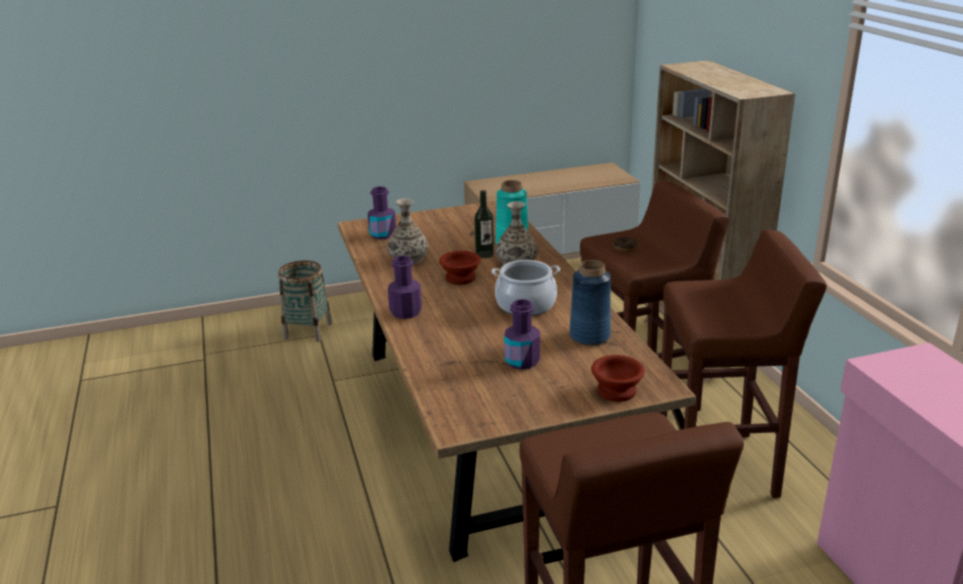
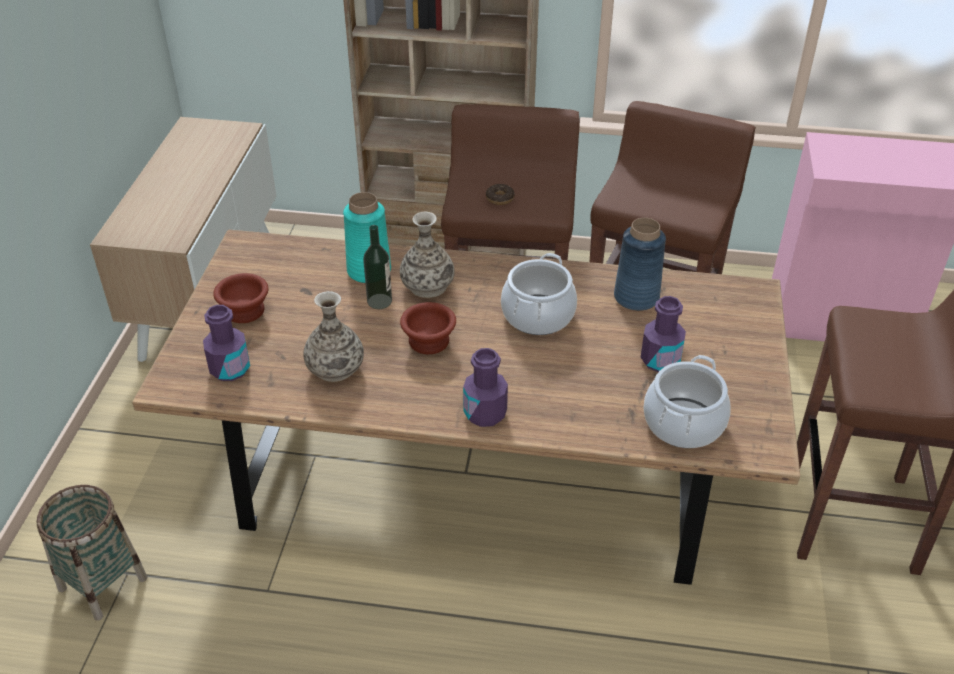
camera: 65 degrees left, 15 degrees up
(456, 385) = (683, 423): none -> cooking pot
(616, 392) = (752, 321): brown bowl -> brown bowl (245, 311)

